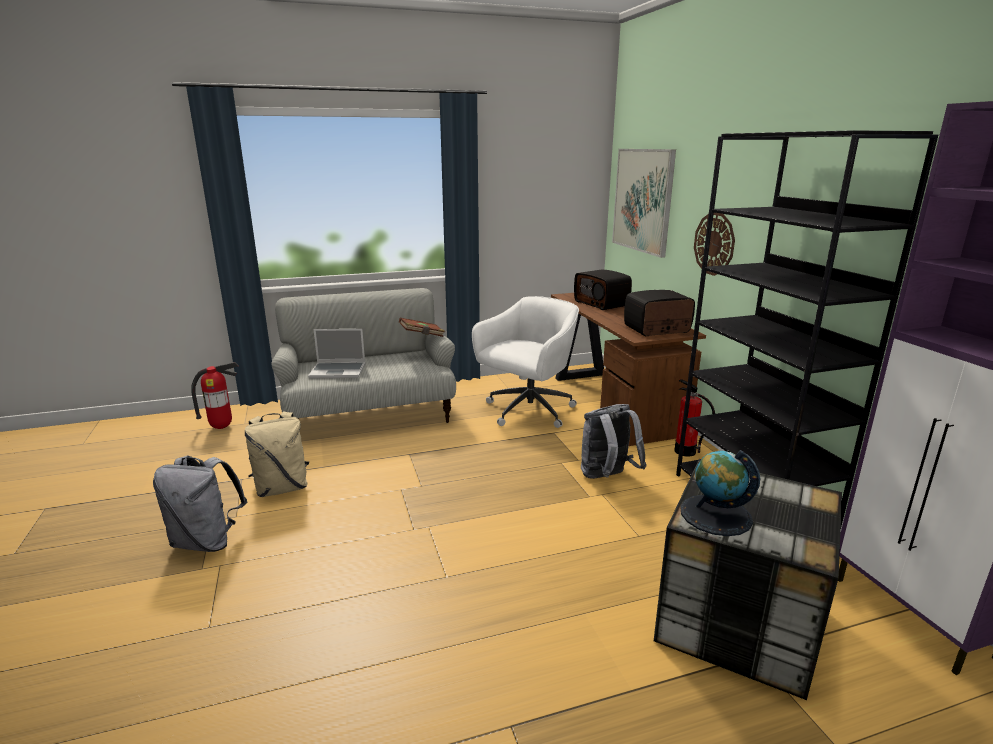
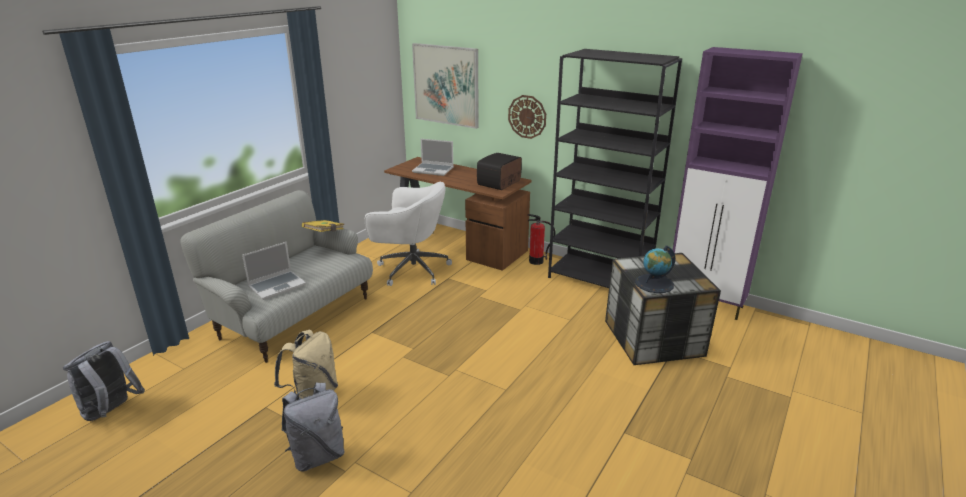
camera: 40 degrees left, 5 degrees up
(222, 427) = (165, 381): fire extinguisher -> none
(422, 335) = (325, 233): brown book -> yellow book
(528, 411) = (411, 269): white office chair -> white office chair turned 105 degrees clockwise
(602, 303) = (433, 170): radio -> laptop
(607, 477) = (515, 294): grey backpack -> grey backpack (111, 412)

